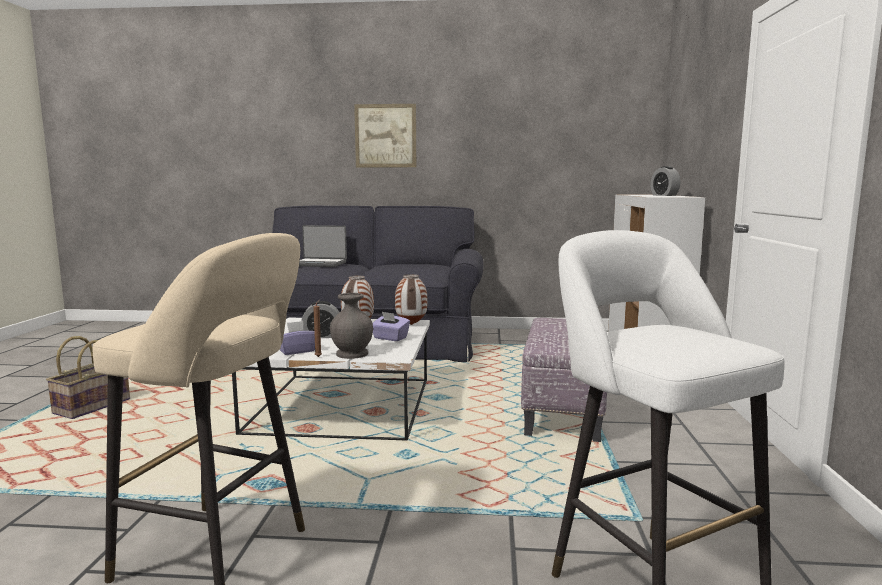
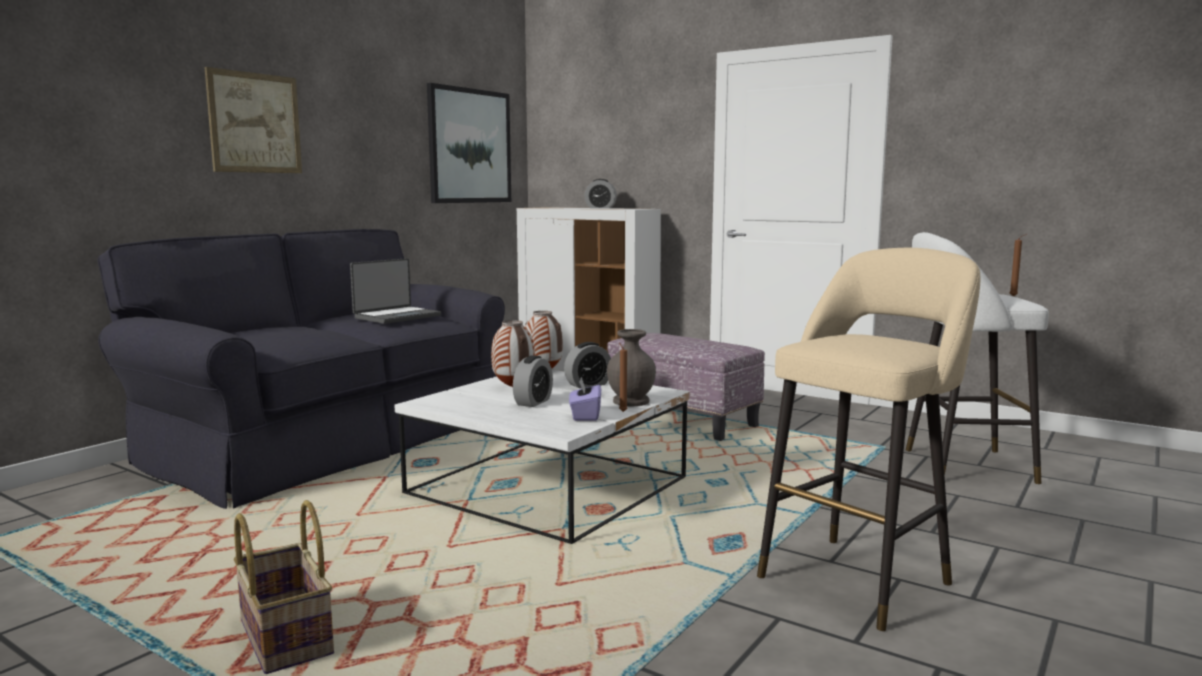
camera: 60 degrees left, 0 degrees up
(319, 264) = (256, 332): laptop -> laptop (396, 317)
(390, 338) = (588, 385): purple tissue box -> alarm clock
(583, 141) = (469, 146): none -> picture
(709, 350) = (1014, 296): none -> brown candle

